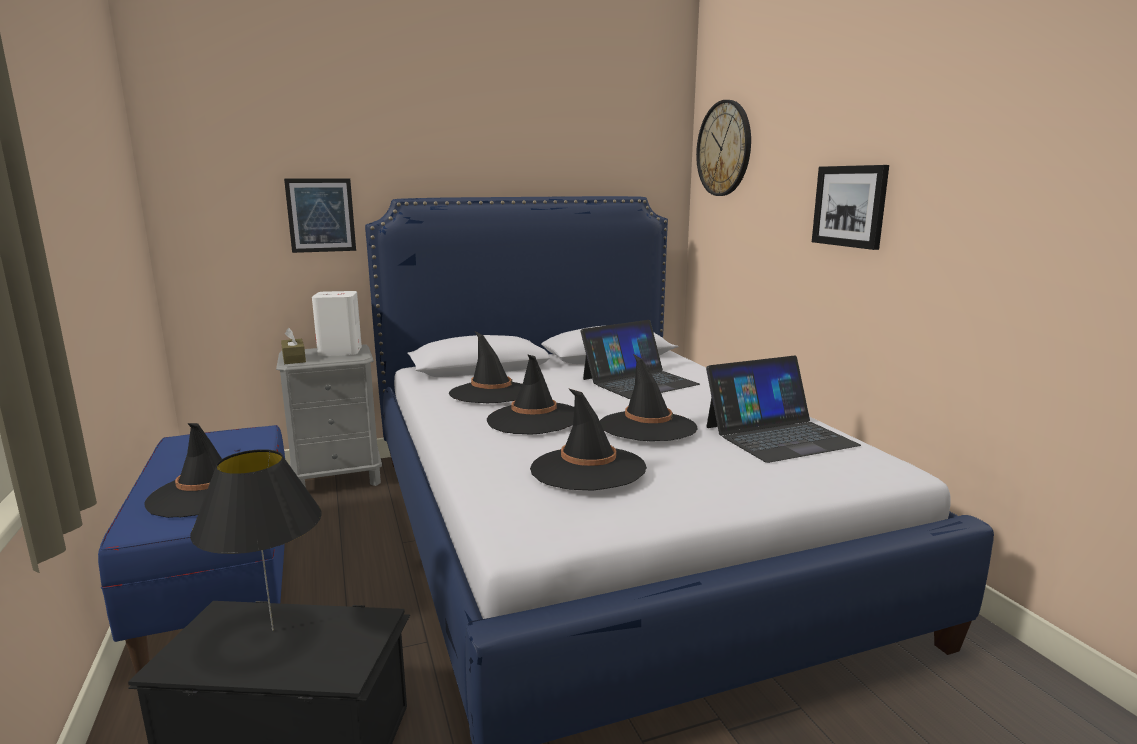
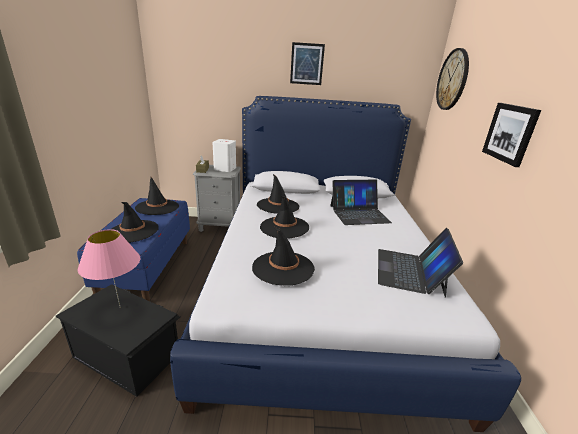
camera: 20 degrees right, 10 degrees up
(273, 630) = (120, 307): black table lamp -> pink table lamp
(321, 215) = (224, 101): picture -> picture (307, 64)
(647, 427) = (338, 246): black hat -> black hat (157, 207)
(779, 436) = (410, 271): laptop -> laptop turned 105 degrees clockwise

